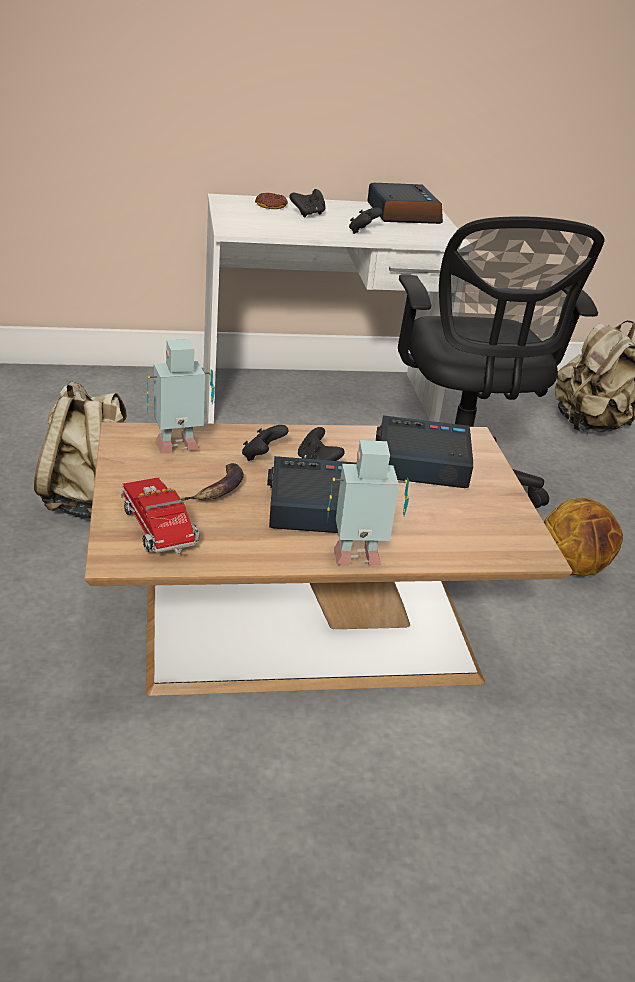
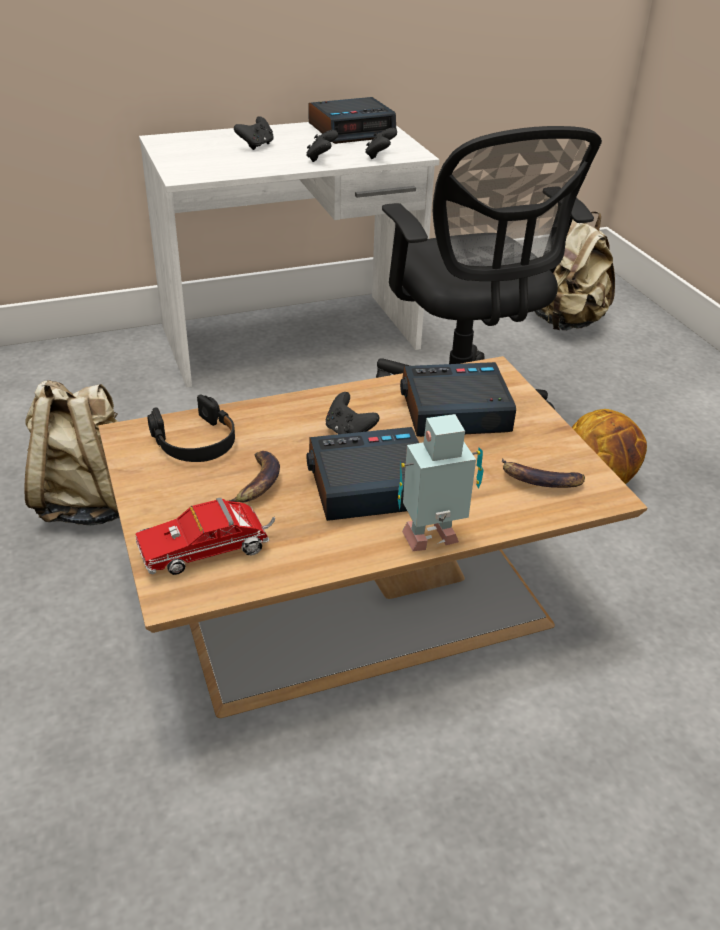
camera: 10 degrees left, 5 degrees up
(160, 531) = (210, 550): toy truck -> toy truck turned 75 degrees counterclockwise
(179, 448) = (195, 442): toy robot -> black headphones
(262, 456) = (288, 435): black game controller -> black game controller (380, 156)
(271, 205) = (212, 141): donut -> none
(402, 213) = (352, 130): alarm clock -> alarm clock turned 90 degrees clockwise
(477, 531) = (539, 481): none -> banana

